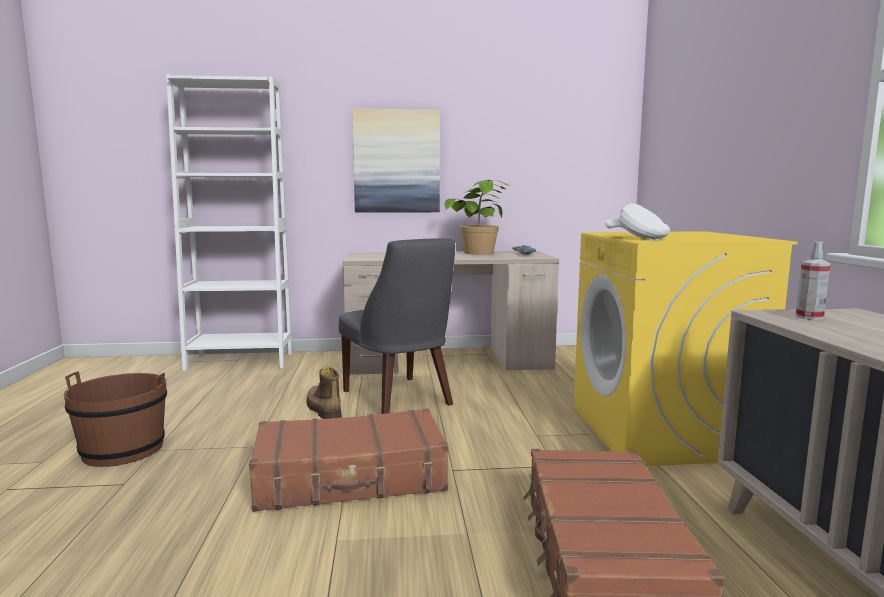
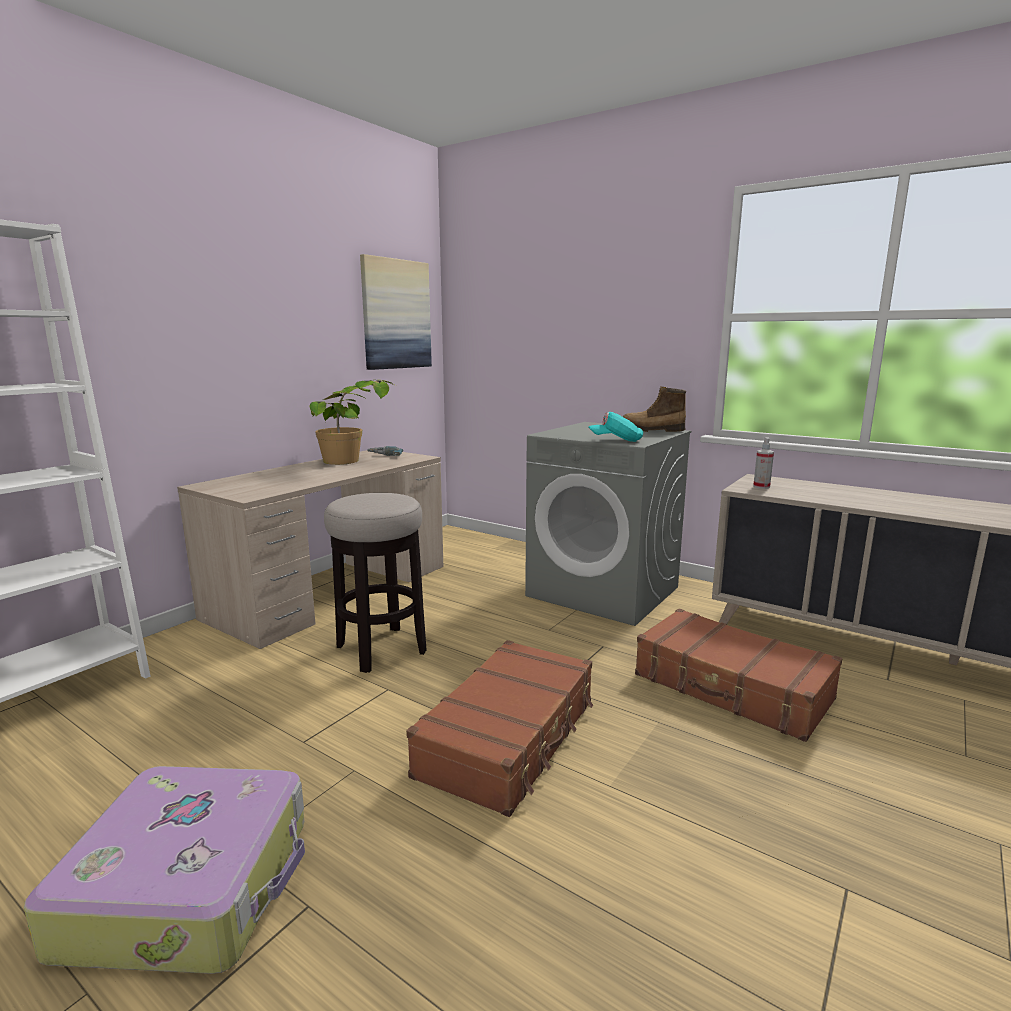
camera: 50 degrees left, 5 degrees up
(123, 450) = (192, 884): brown bucket -> suitcase
(323, 410) = (331, 696): boot -> boot (651, 430)
(396, 161) = (224, 355): picture -> picture (396, 314)
(399, 399) = (381, 649): grey chair -> stool
(637, 238) = (616, 441): white cap -> turquoise cap
(662, 432) = (604, 591): yellow washing machine -> grey washing machine

